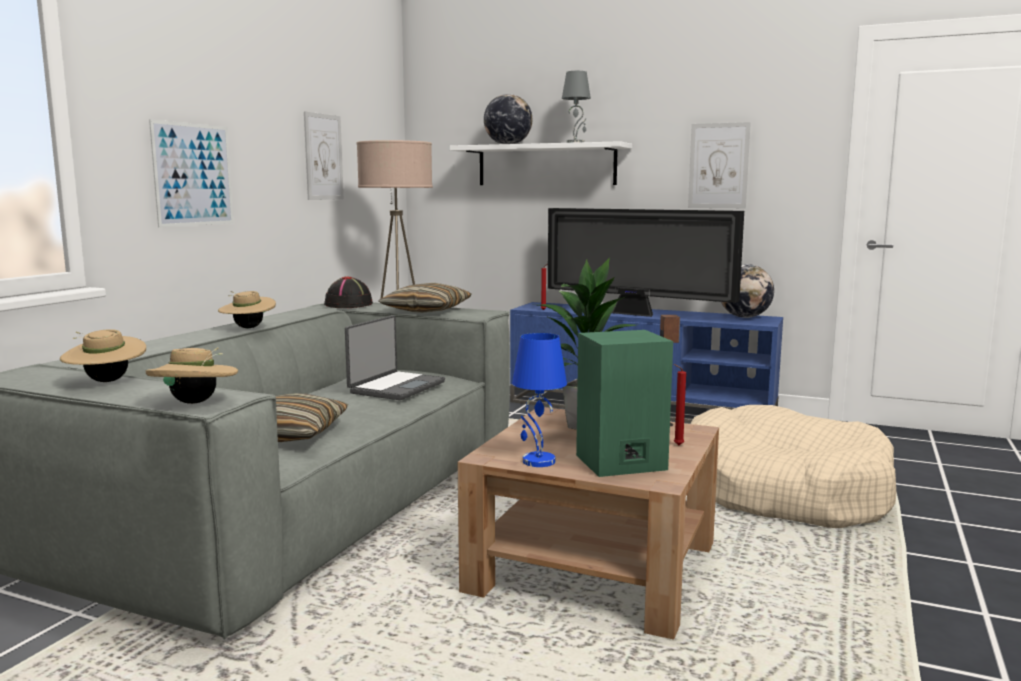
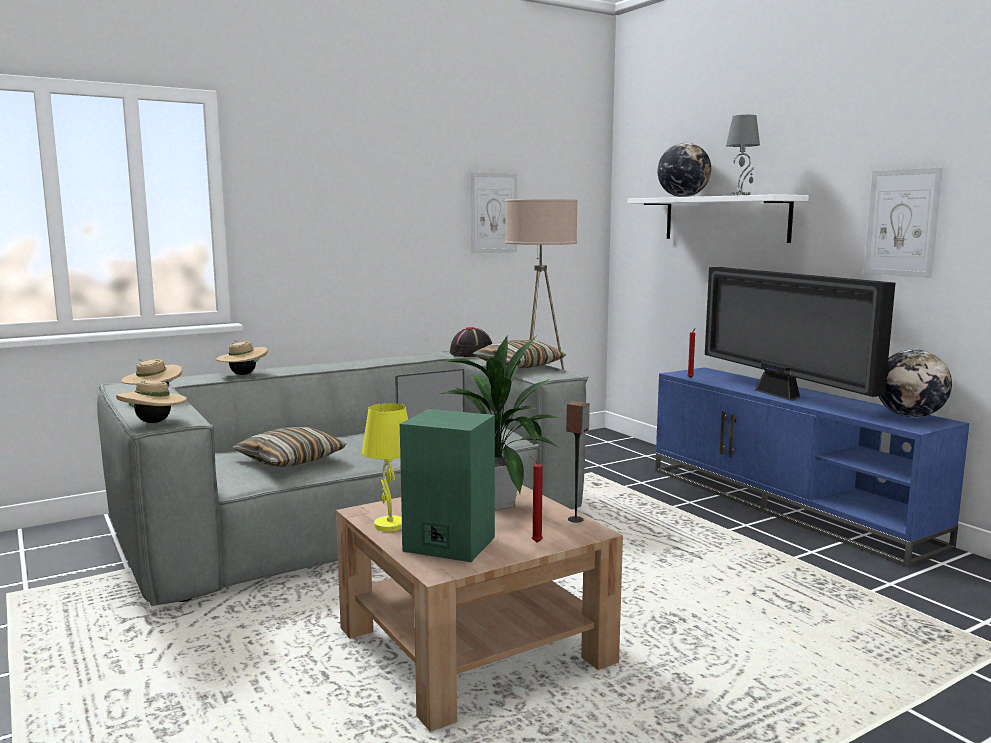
camera: 35 degrees right, 0 degrees up
(193, 174) = (340, 234): picture -> none
(248, 328) = (344, 366): beige hat -> beige hat (243, 374)
(537, 461) = (389, 525): blue table lamp -> yellow table lamp
(781, 491) = (794, 636): beige dog bed -> none

